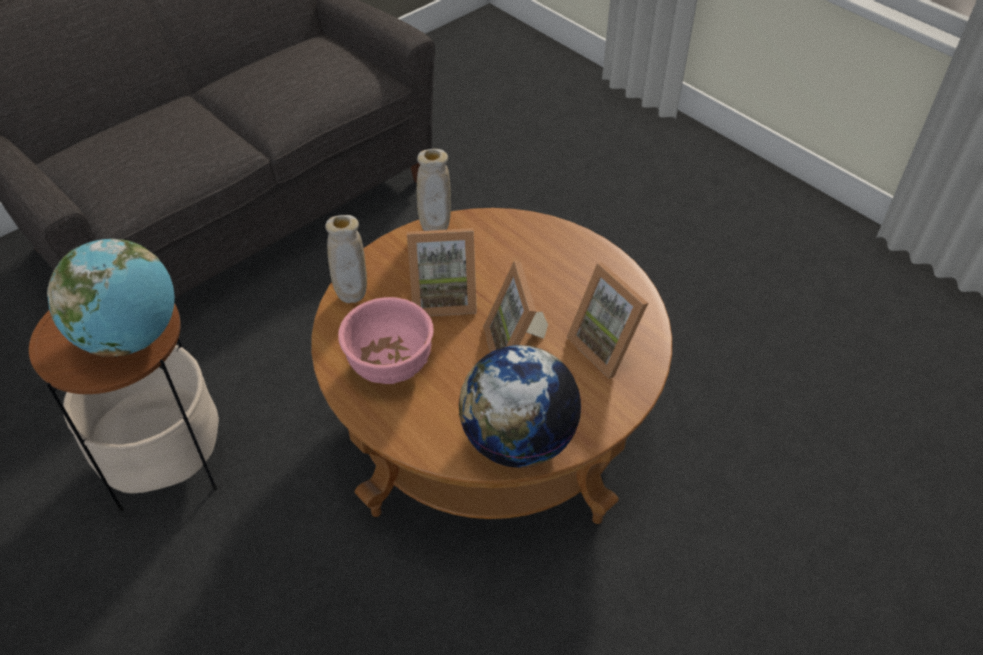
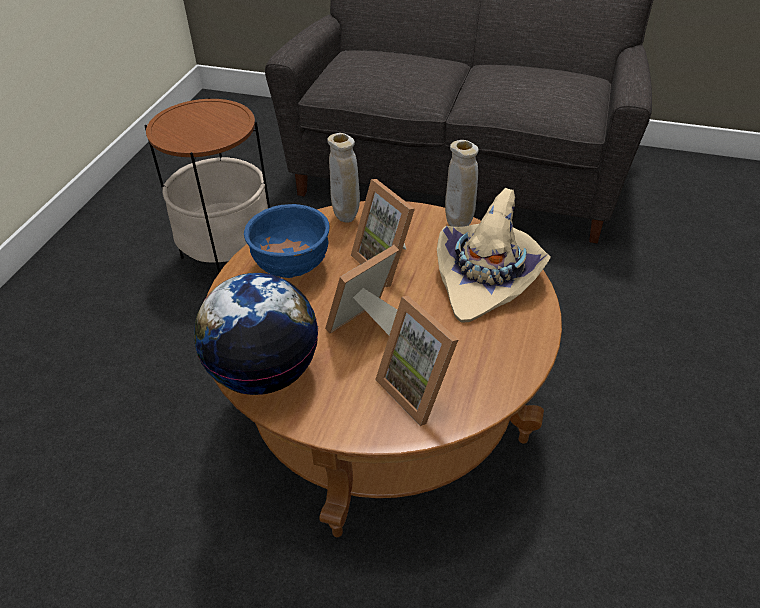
camera: 60 degrees right, 5 degrees down
(130, 336) = (203, 133): globe -> none
(389, 365) = (292, 266): pink bowl -> blue bowl
(516, 247) = (487, 278): none -> beige hat
(608, 346) = (420, 388): picture frame -> picture frame turned 60 degrees counterclockwise

